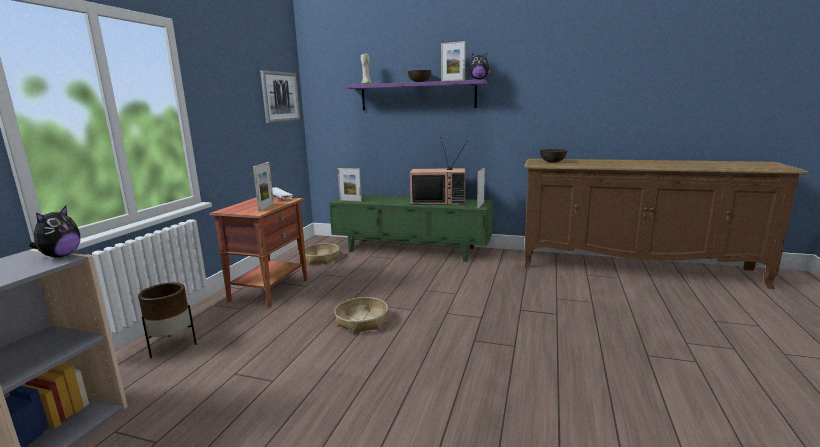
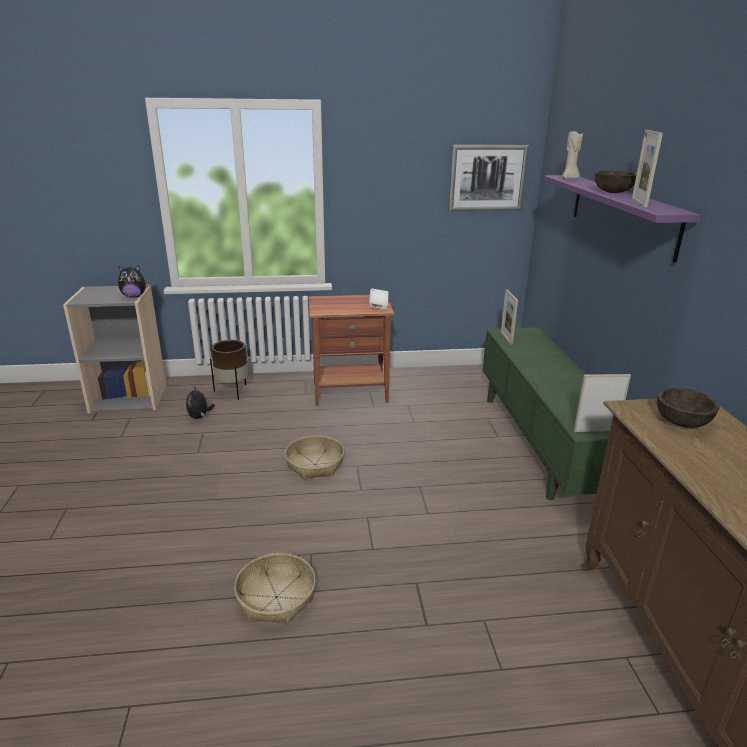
camera: 65 degrees right, 10 degrees up
(266, 207) = (340, 309): picture frame -> none
(321, 259) = (448, 391): basket -> basket (276, 597)
(439, 201) = (575, 394): television -> none
(479, 79) = (669, 211): plush toy -> plush toy (199, 417)

